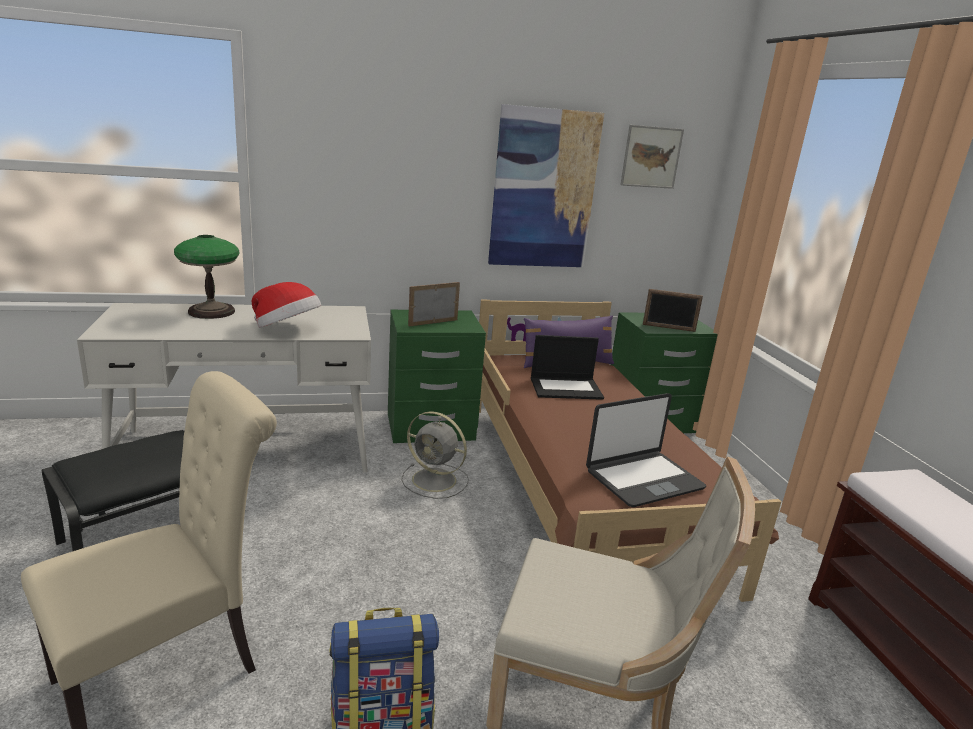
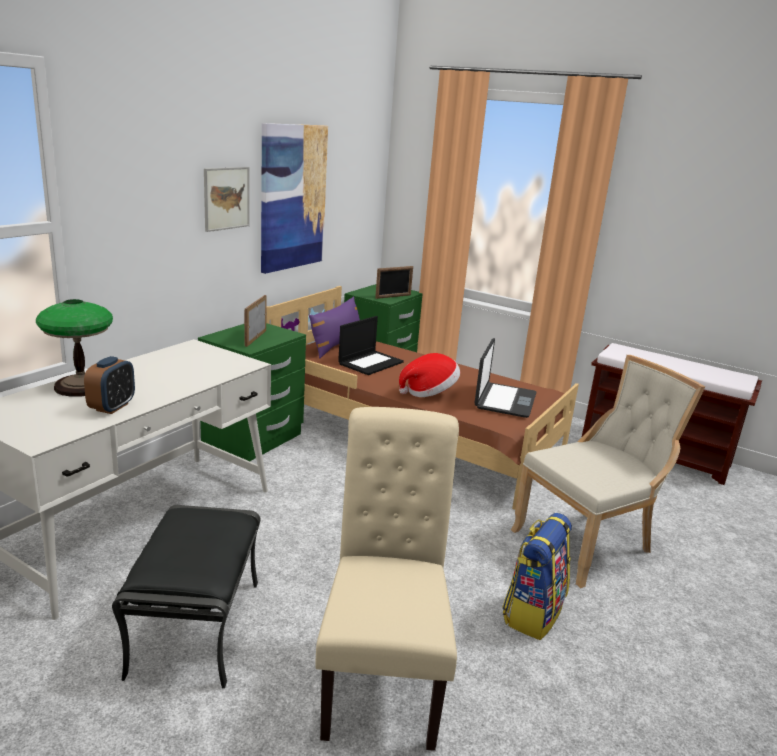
camera: 45 degrees left, 0 degrees up
(190, 329) = (112, 407): none -> alarm clock
(287, 330) = (192, 378): hat -> hat (429, 392)
(436, 480) = (323, 473): grey fan -> none
(651, 157) = (352, 159): picture -> picture (226, 198)

